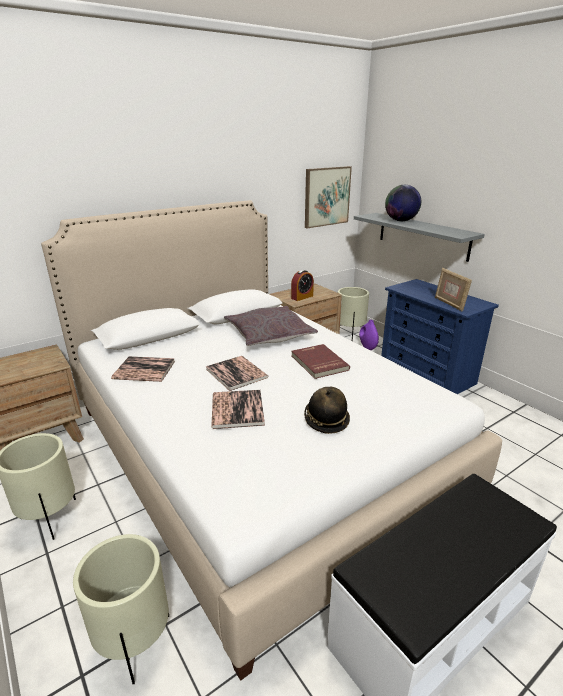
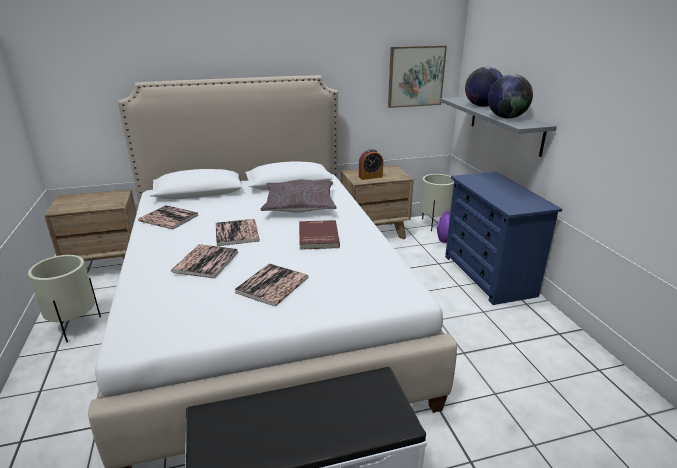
camera: 20 degrees right, 0 degrees up
(134, 642) = (68, 431): beige planter -> none
(326, 420) = (272, 285): hat -> book
(436, 229) = (506, 118): none -> globe
(449, 304) = (503, 200): picture frame -> none

